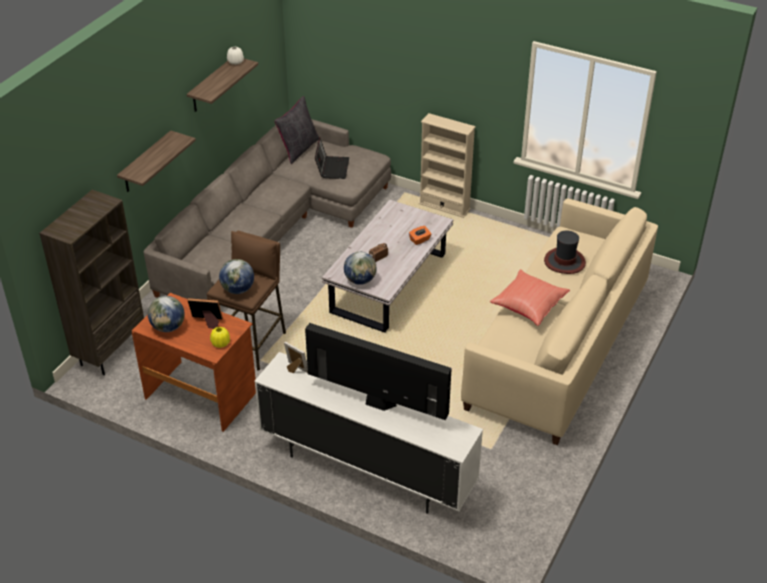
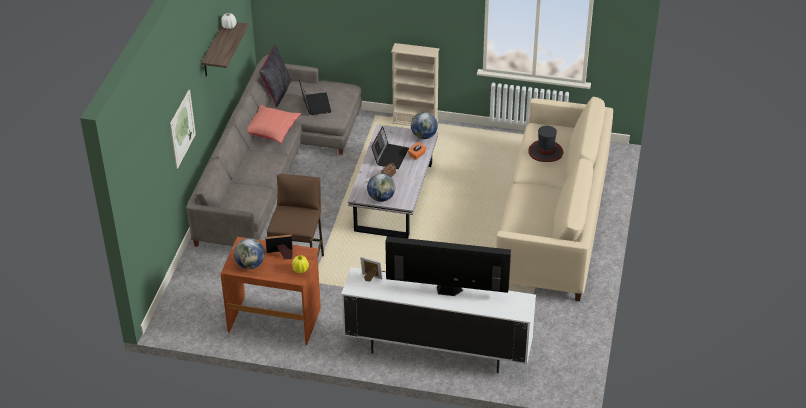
camera: 15 degrees left, 0 degrees up
(110, 351) = (178, 299): brown bookcase -> none
(146, 163) = (182, 129): shelf -> picture
(237, 289) = (293, 223): globe -> globe (424, 136)
(389, 236) = (390, 156): none -> laptop
(528, 306) = (529, 193): red pillow -> red pillow (271, 131)

